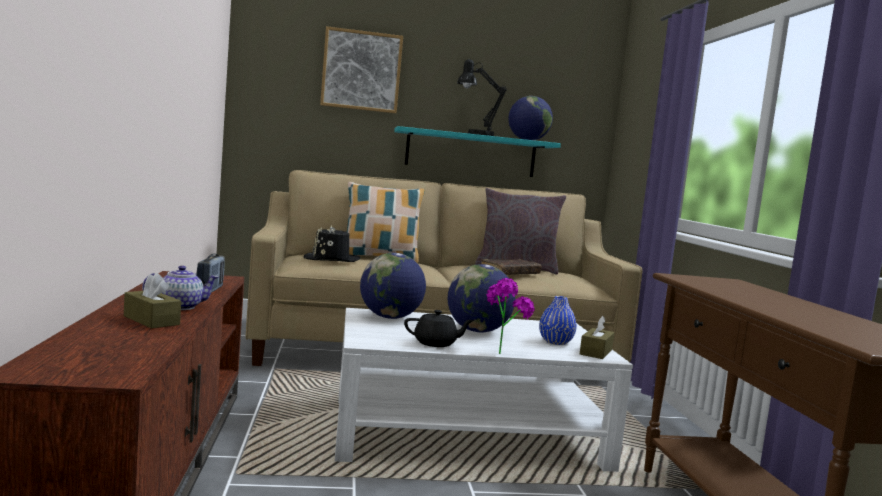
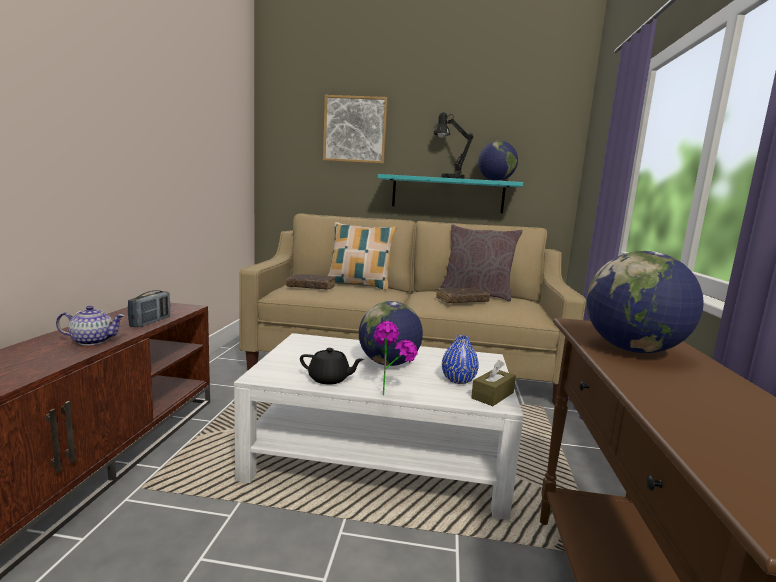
camera: 15 degrees right, 5 degrees up
(151, 320) = (37, 358): brown tissue box -> none
(331, 259) = (311, 287): black hat -> brown book
(390, 317) = (319, 345): globe -> globe (633, 350)

